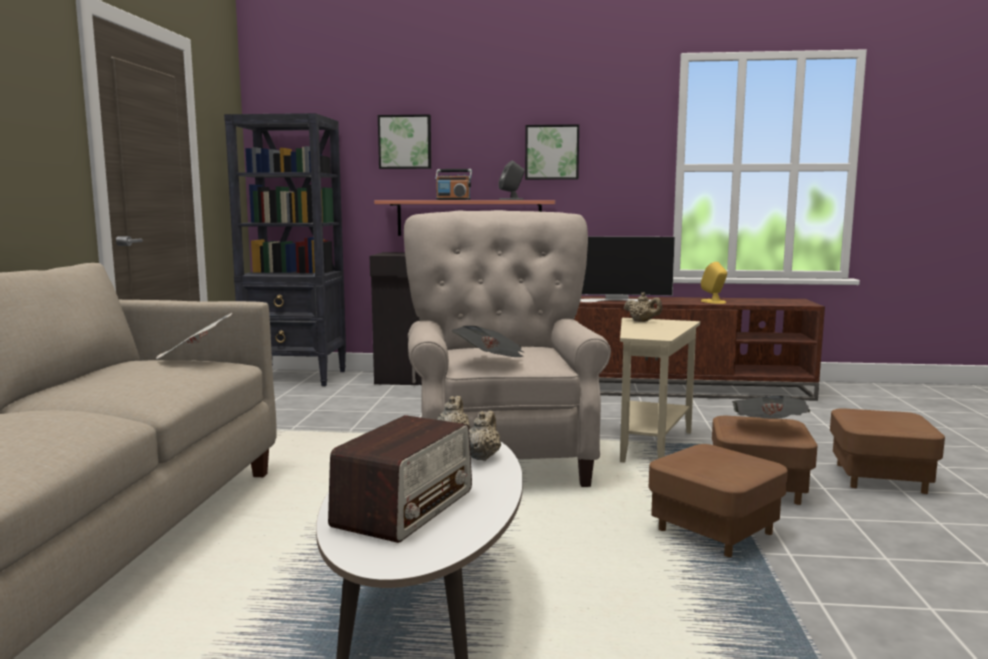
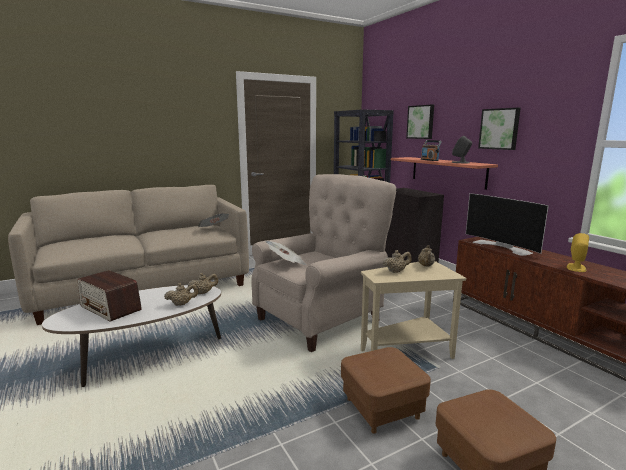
camera: 55 degrees right, 5 degrees up
(405, 507) = (111, 308): radio -> radio turned 45 degrees clockwise
(645, 330) = (396, 271): none -> beige teapot
(714, 532) = (288, 407): brown ottoman -> none
(768, 428) = (384, 369): newspaper -> none

